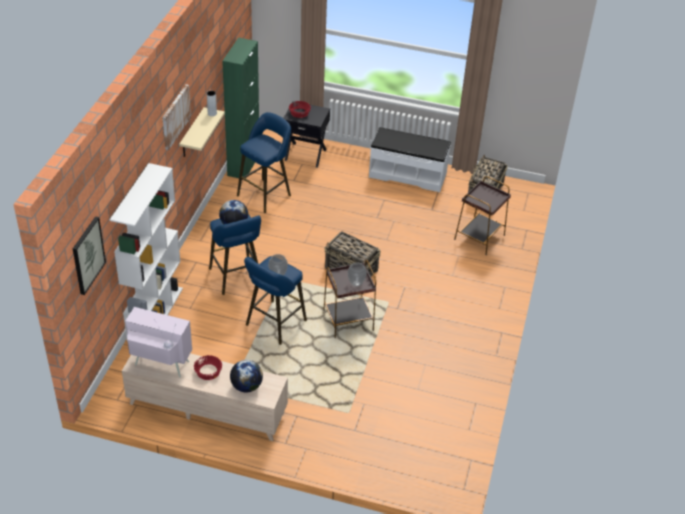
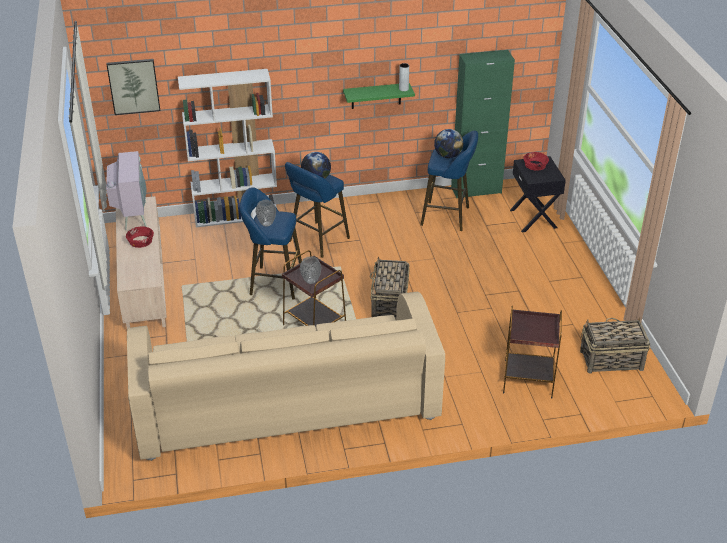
camera: 65 degrees right, 5 degrees down
(175, 116) = (339, 56): picture -> none
(192, 134) = (376, 96): beige shelf -> green shelf
(246, 386) = (135, 267): globe -> globe (448, 156)
(408, 175) = (578, 293): white bench -> none
(426, 368) = (286, 400): none -> beige sofa

